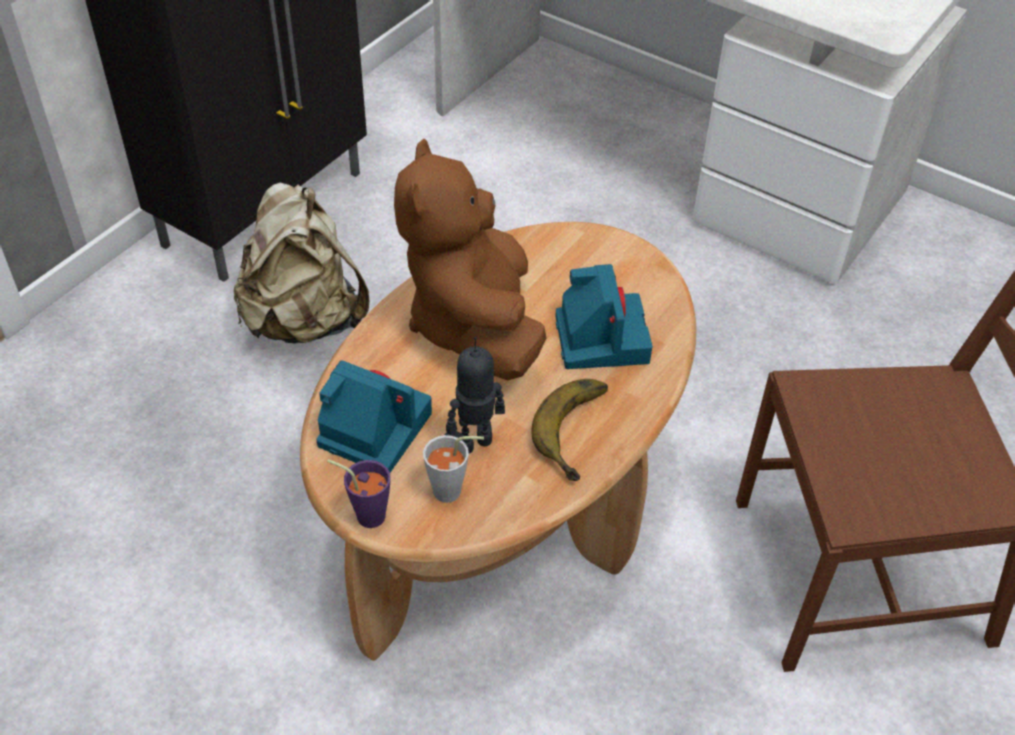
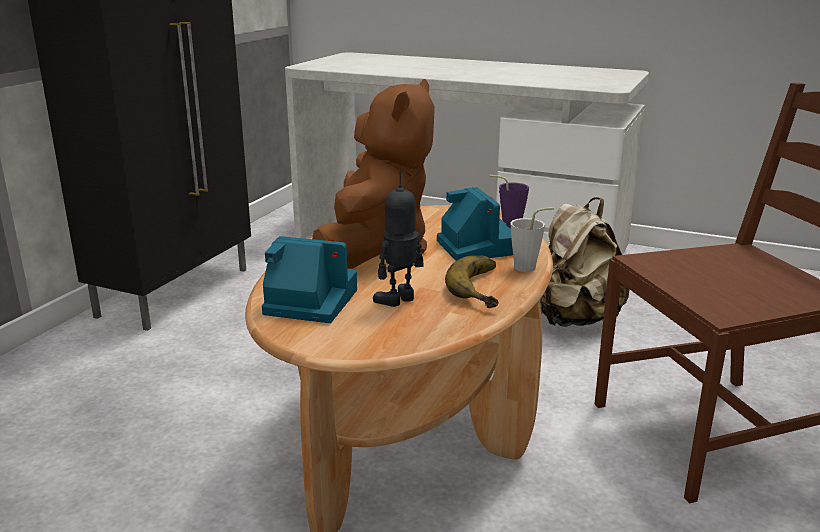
camera: 10 degrees left, 25 degrees down
(304, 320) = (216, 344): beige backpack -> beige backpack (571, 319)
(365, 514) = (317, 344): purple cup -> purple cup (507, 225)
(453, 491) = (392, 325): grey cup -> grey cup (529, 267)
(474, 324) = (374, 249): brown plush toy -> brown plush toy turned 150 degrees counterclockwise

